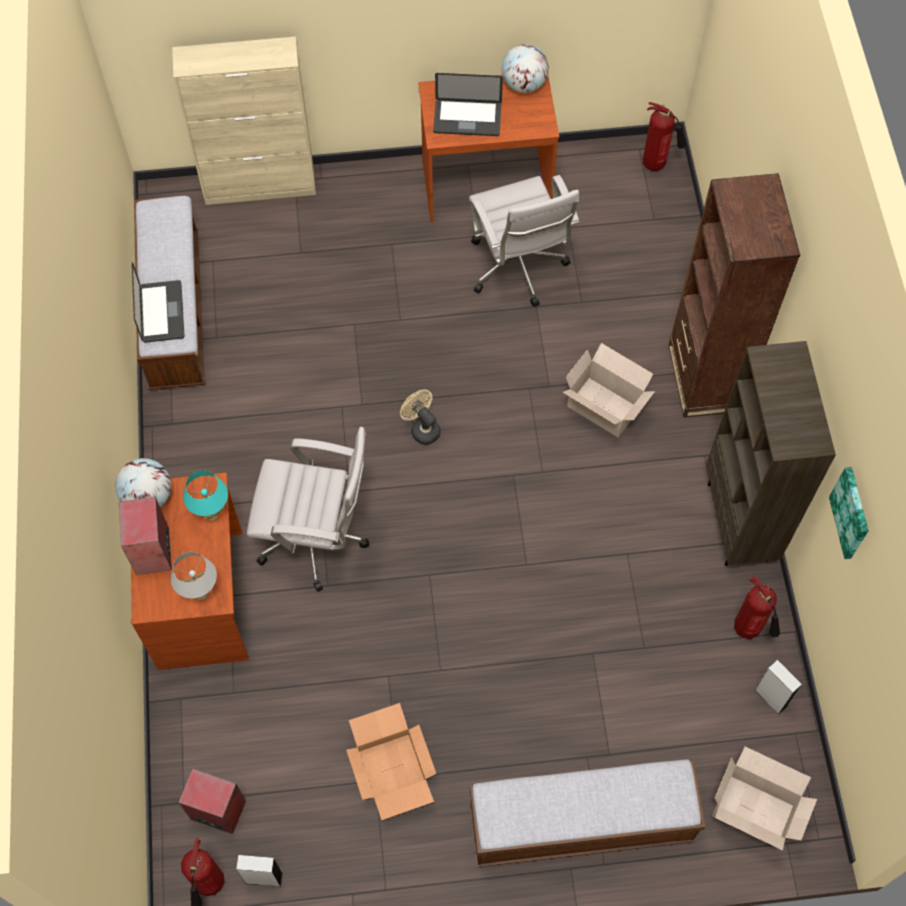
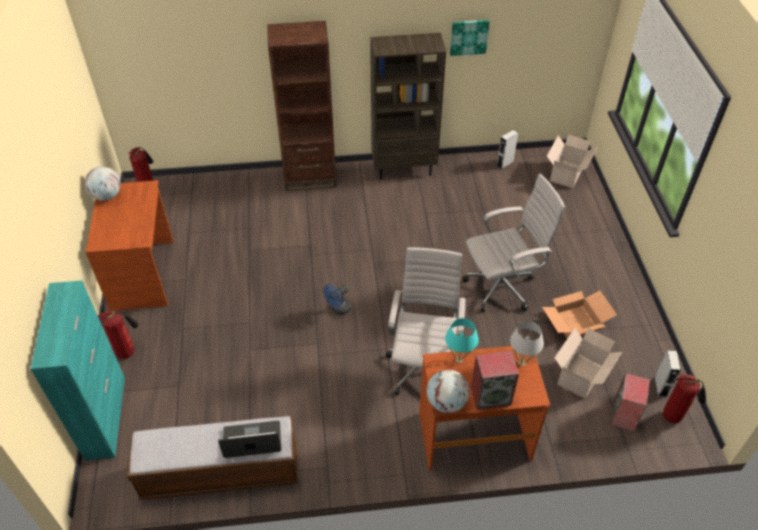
camera: 90 degrees left, 15 degrees down
(260, 186) = (105, 417): beige cabinet -> turquoise cabinet
(422, 428) = (338, 309): beige fan -> blue fan
(467, 119) = (129, 225): laptop -> none
(518, 270) = (218, 258): white office chair -> white office chair (503, 287)
(580, 824) = (589, 238): bench -> none
(605, 408) = (328, 220): cardboard box -> cardboard box (582, 375)
(749, 630) = (468, 169): fire extinguisher -> fire extinguisher (128, 351)

